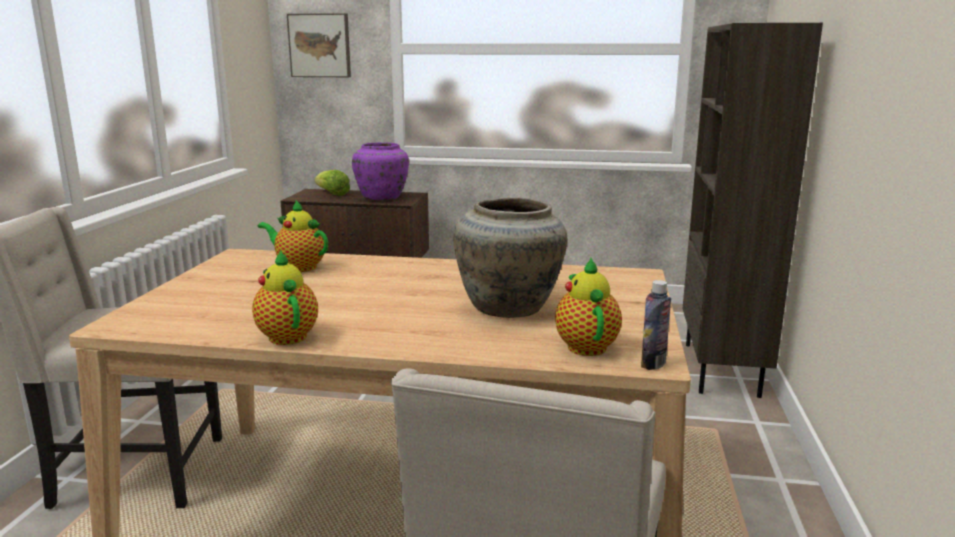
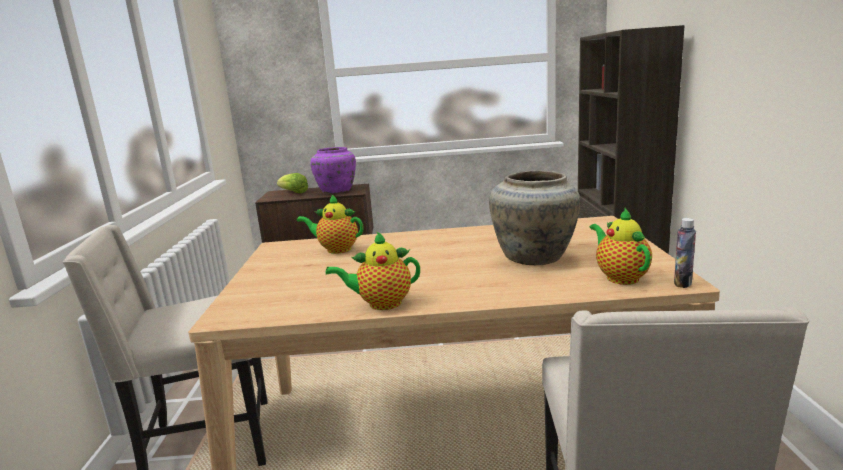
camera: 10 degrees left, 0 degrees up
(286, 335) = (381, 304): teapot -> teapot turned 60 degrees counterclockwise
(320, 45) = (267, 75): picture -> none

